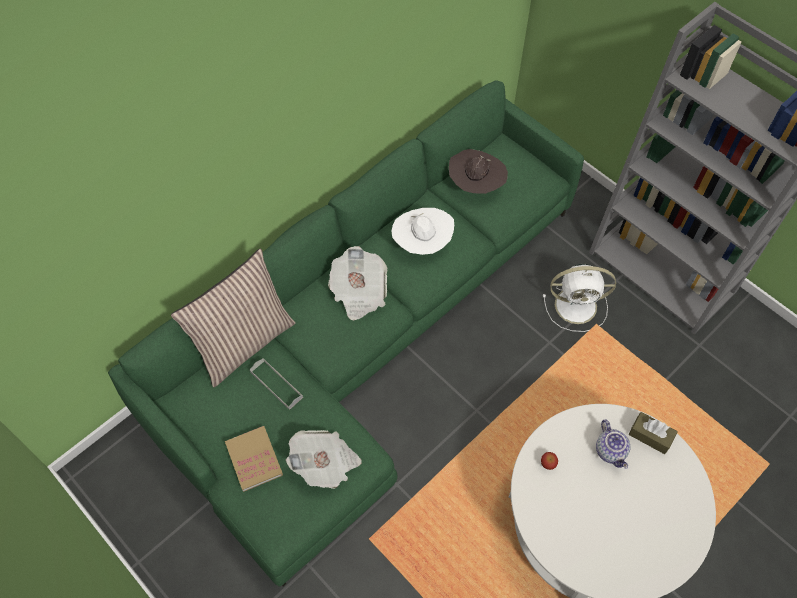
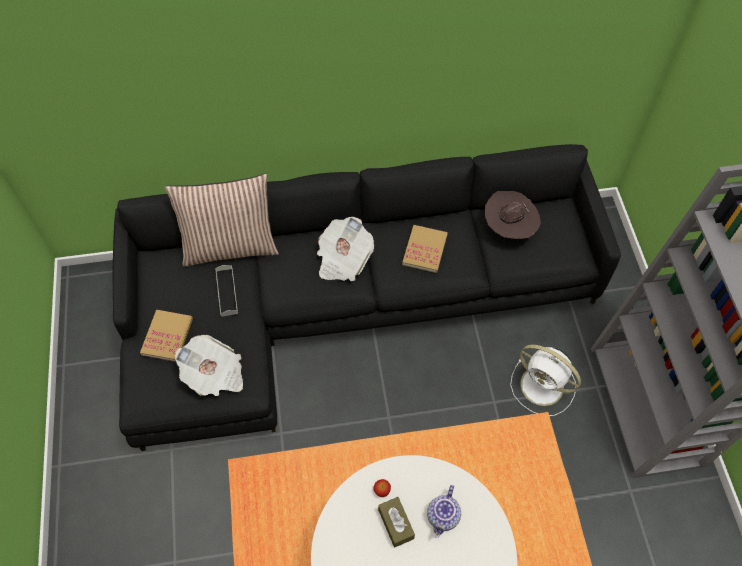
camera: 35 degrees right, 0 degrees up
(360, 339) = (341, 303): green sofa -> black sofa
(422, 243) = (424, 250): white hat -> book
(650, 436) = (488, 528): brown tissue box -> brown tissue box (396, 524)

